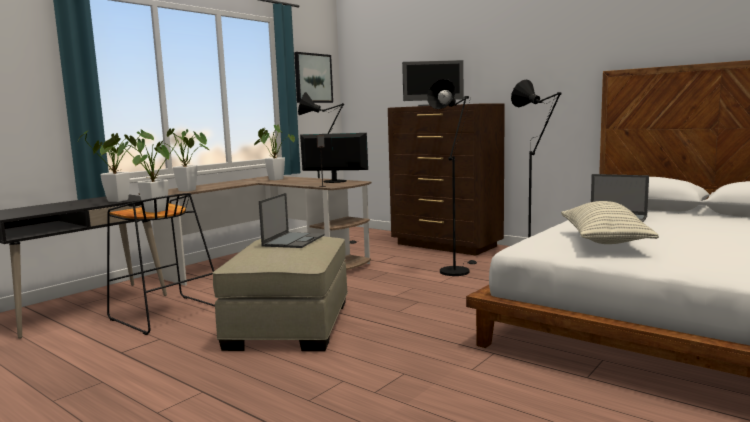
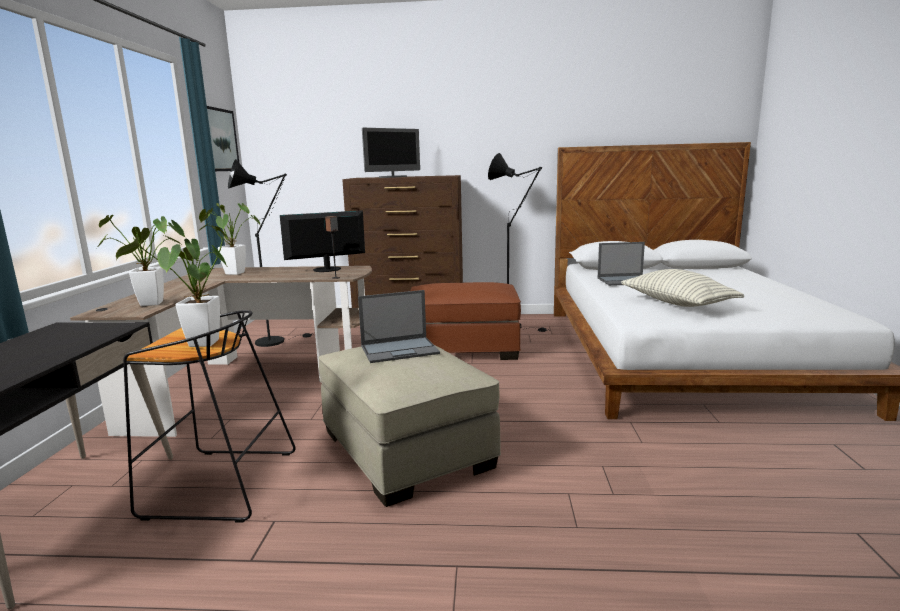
camera: 35 degrees left, 5 degrees up
(121, 200) = (95, 334): potted plant -> none
(294, 240) = (400, 350): laptop -> laptop turned 90 degrees clockwise
(456, 270) = (464, 347): black floor lamp -> brown ottoman

